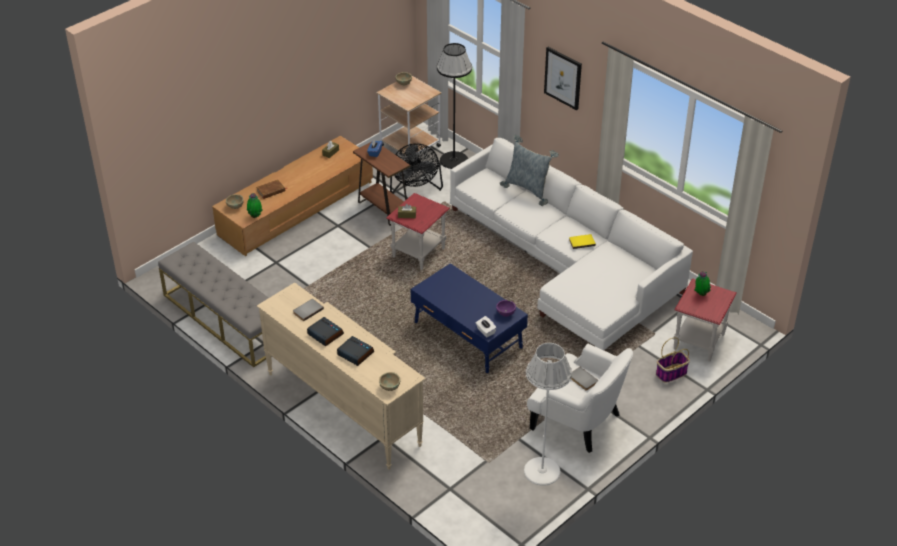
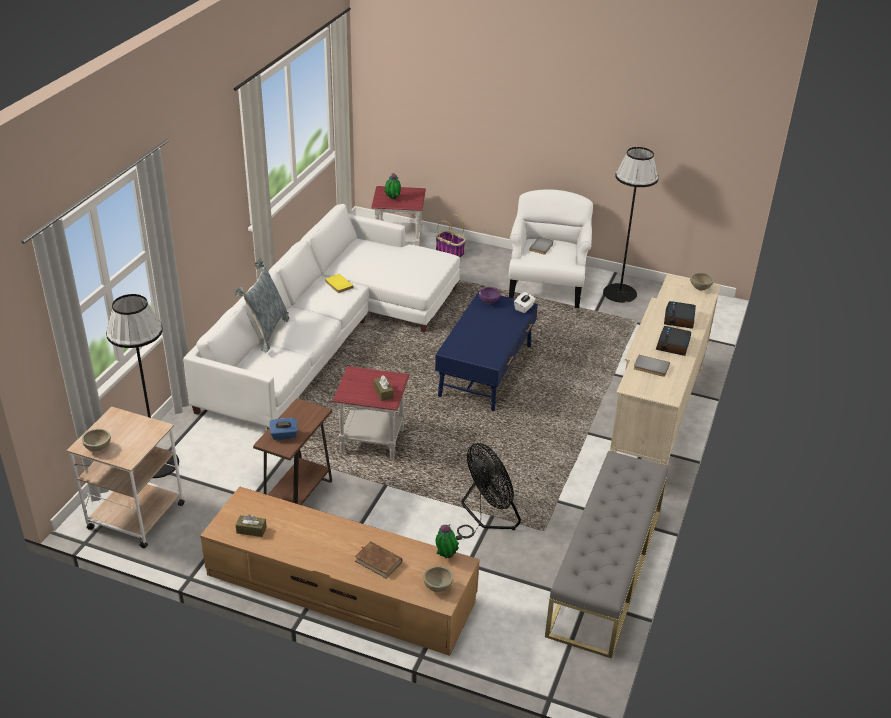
camera: 115 degrees left, 5 degrees down
(413, 186) = (234, 485): black fan -> black fan (482, 514)
(542, 471) = (619, 293): white floor lamp -> black floor lamp
(563, 78) = (195, 198): picture -> none

